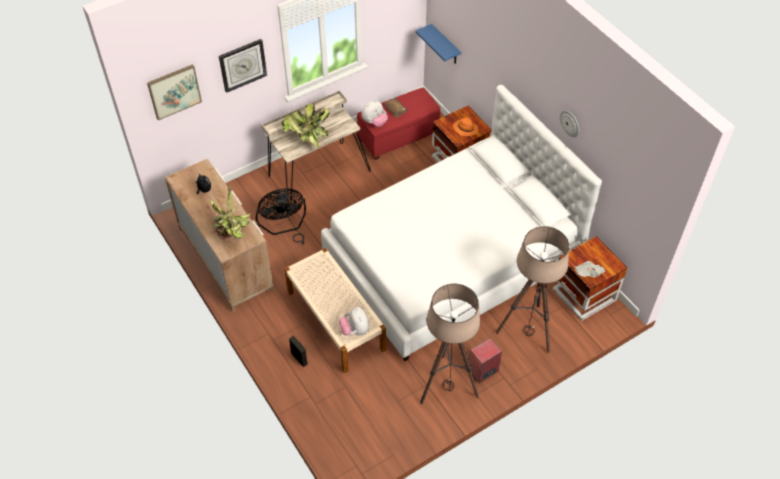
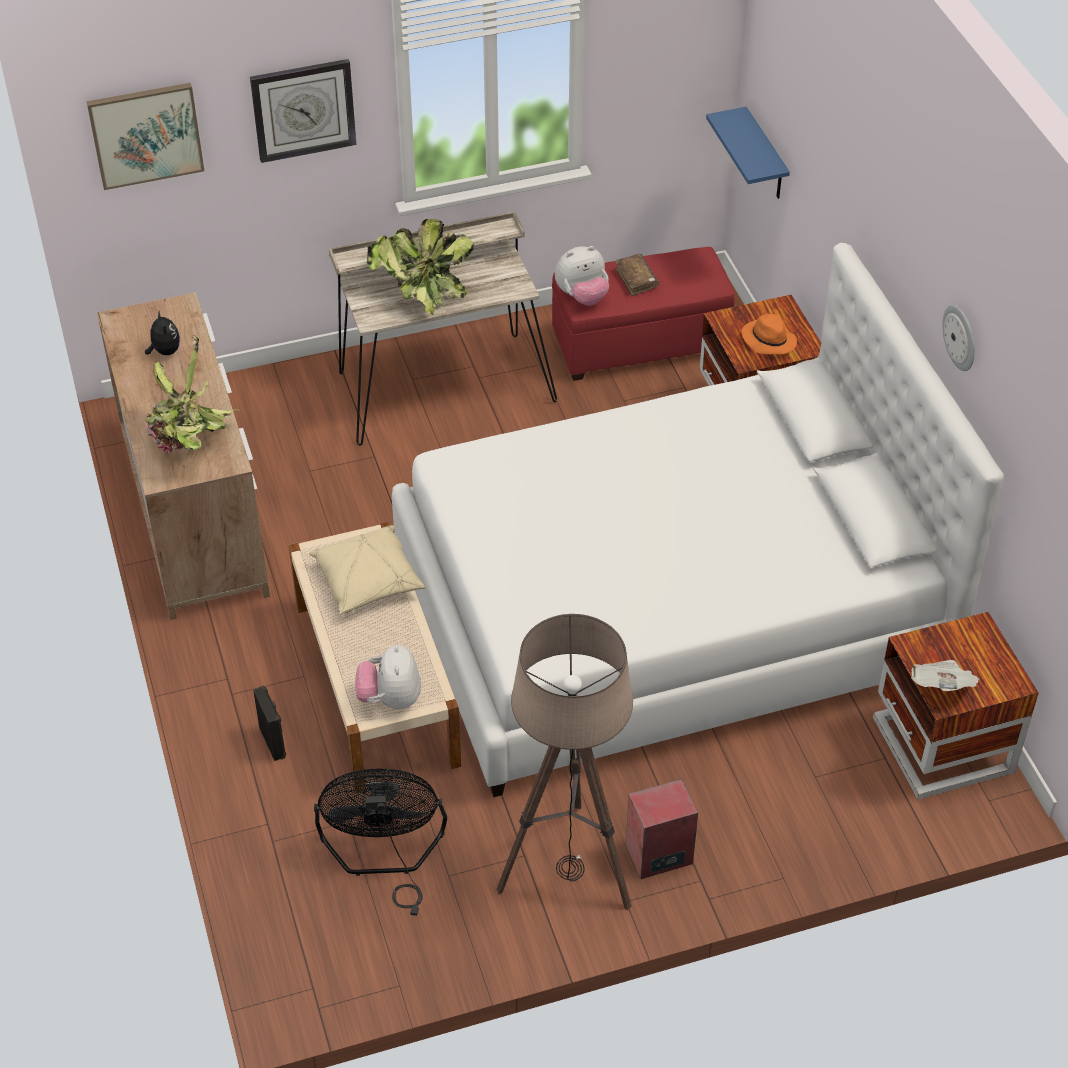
camera: 15 degrees right, 5 degrees down
(286, 226) = (340, 475): black fan -> black fan (386, 857)
(326, 278) = (368, 581): none -> beige pillow
(527, 330) = (788, 792): floor lamp -> none

